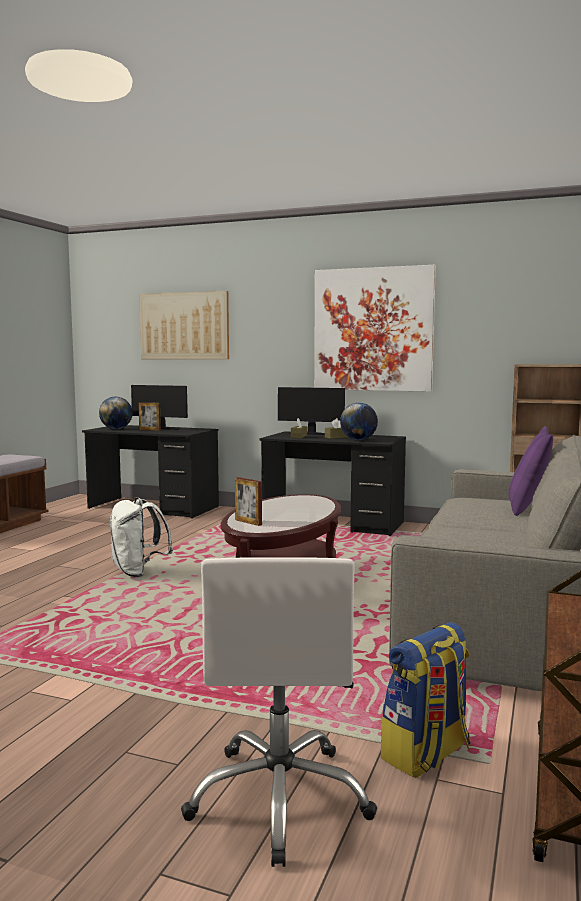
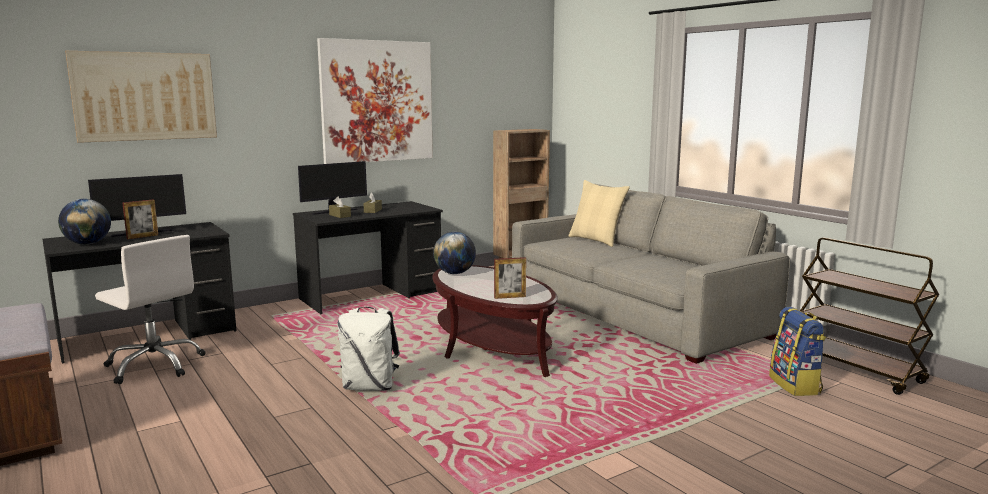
camera: 55 degrees left, 5 degrees up
(280, 798) = (822, 430): white office chair -> white office chair (155, 365)
(358, 440) = (402, 210): globe -> globe (454, 273)
(527, 507) = (596, 240): purple pillow -> beige pillow

